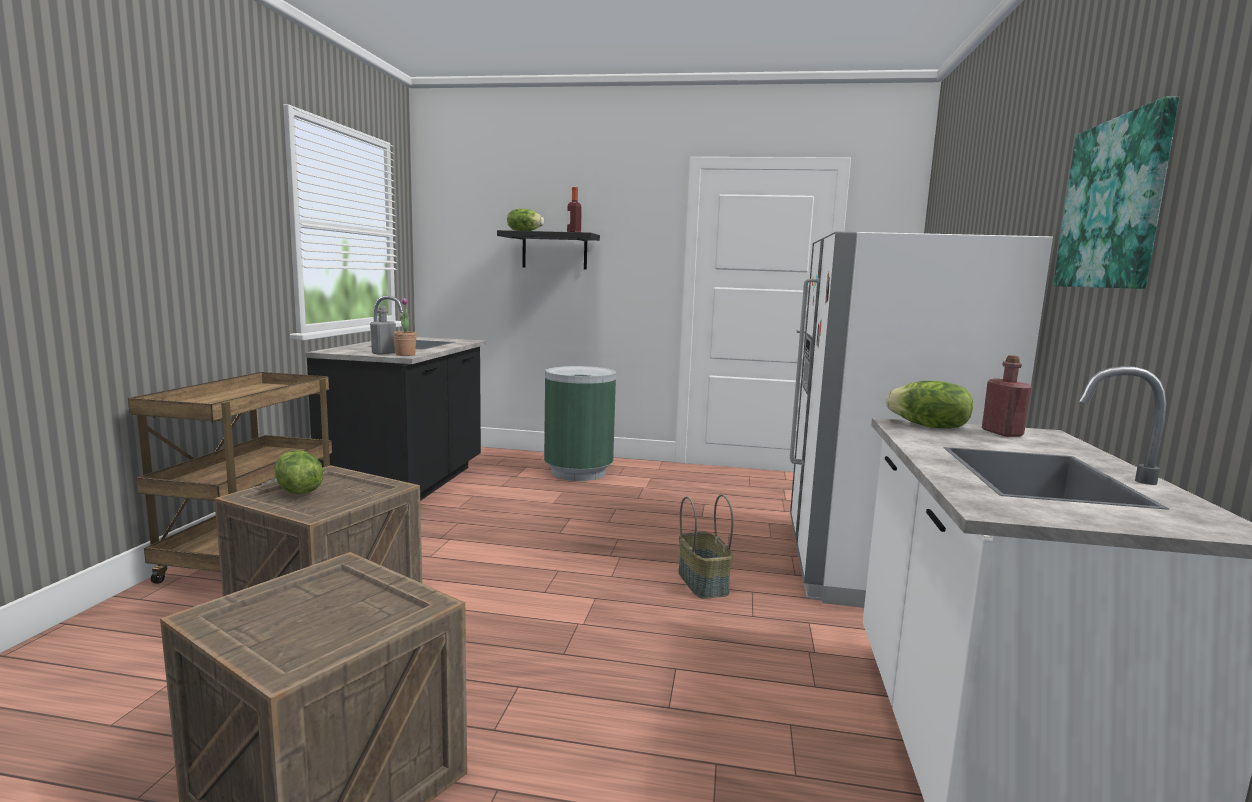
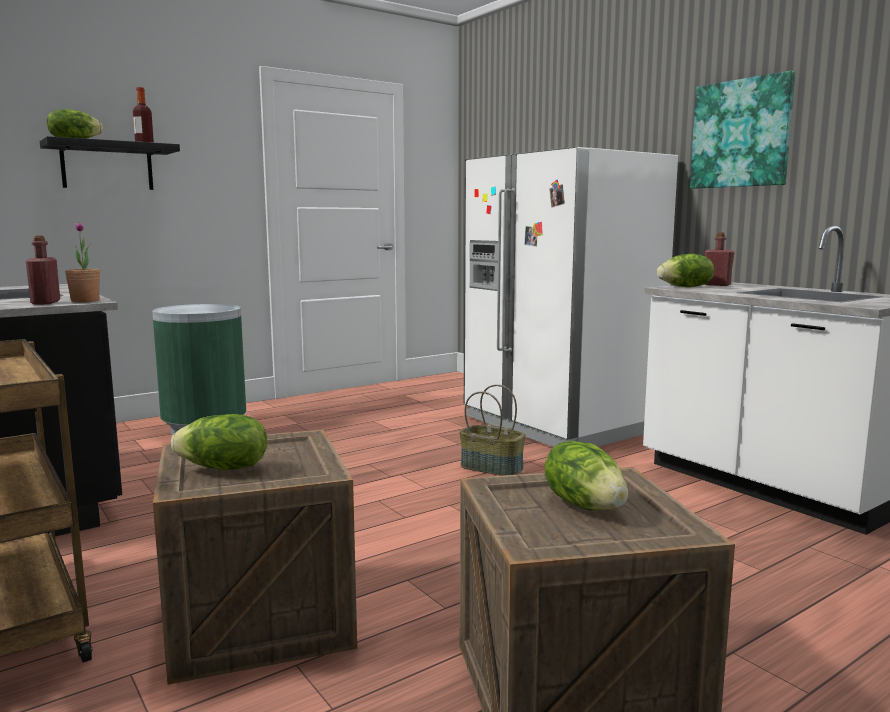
camera: 45 degrees left, 0 degrees up
(336, 611) = (585, 505): none -> lettuce
(384, 353) = (45, 302): grey bottle -> red bottle

